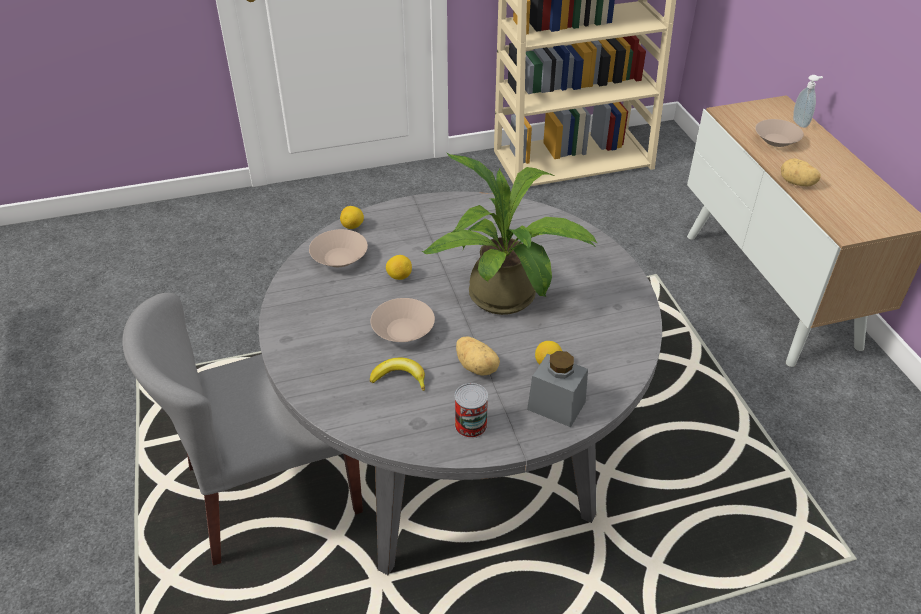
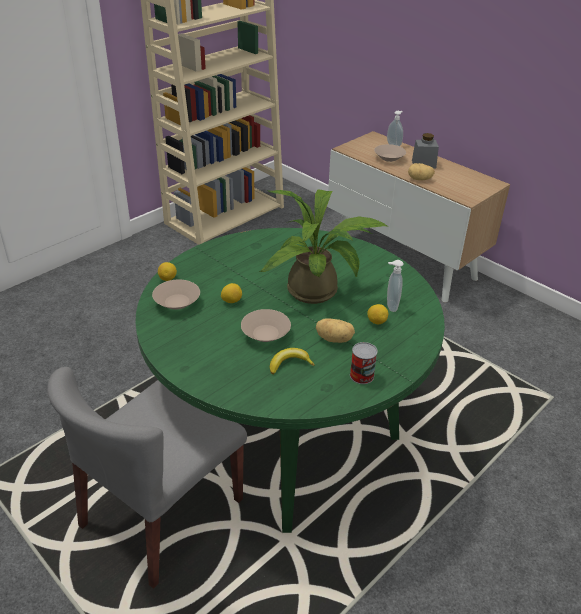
camera: 30 degrees left, 5 degrees down
(460, 460) = (286, 436): grey dining table -> green dining table
(556, 405) = (403, 344): grey jar -> grey jar (423, 164)
(583, 349) = (390, 306): none -> soap dispenser

